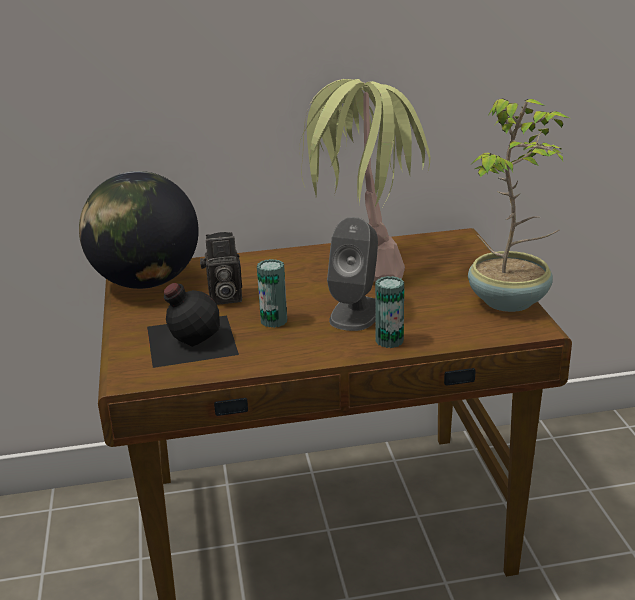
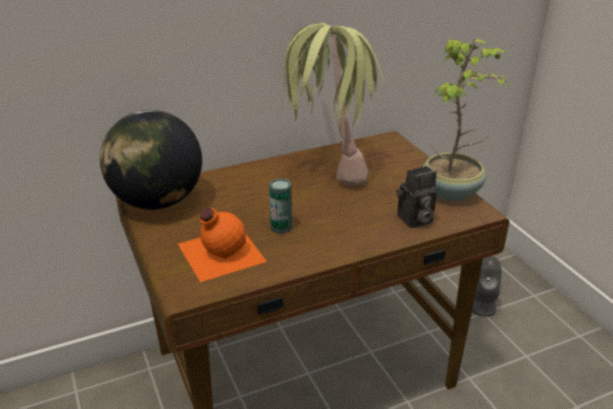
camera: 15 degrees left, 5 degrees up
(189, 339) = (219, 252): black bottle -> orange bottle
(223, 298) = (230, 210): camera -> camera (414, 220)
(356, 313) = (342, 213): grey speaker -> grey speaker (481, 303)
(389, 340) = (379, 235): can -> none

